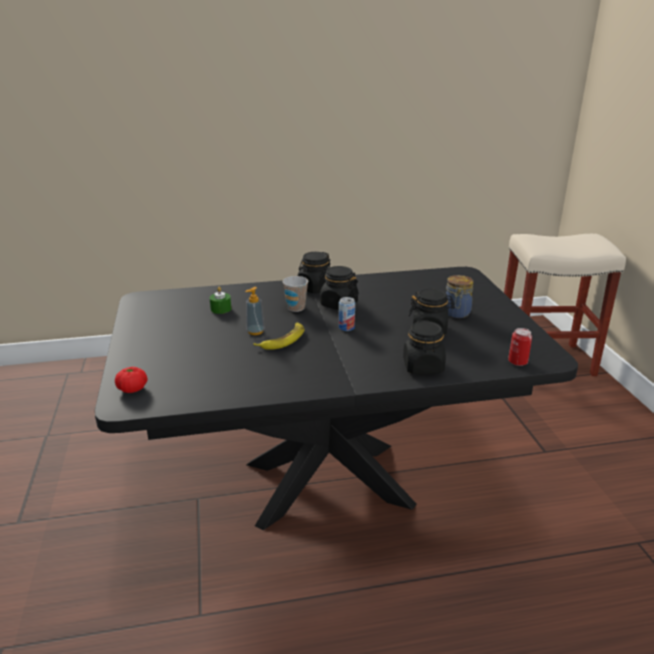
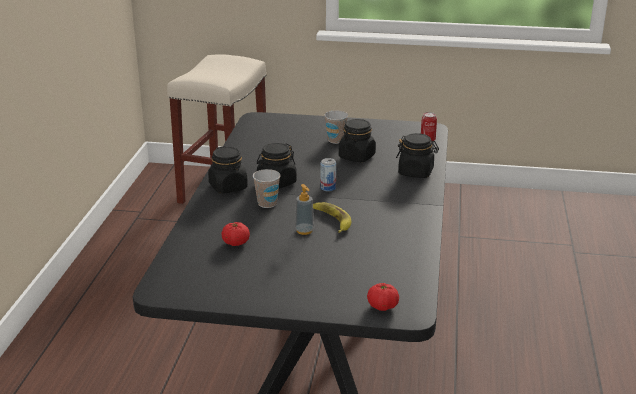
camera: 70 degrees left, 0 degrees up
(221, 309) = (236, 243): green candle -> tomato
(456, 313) = (335, 140): jar -> cup

